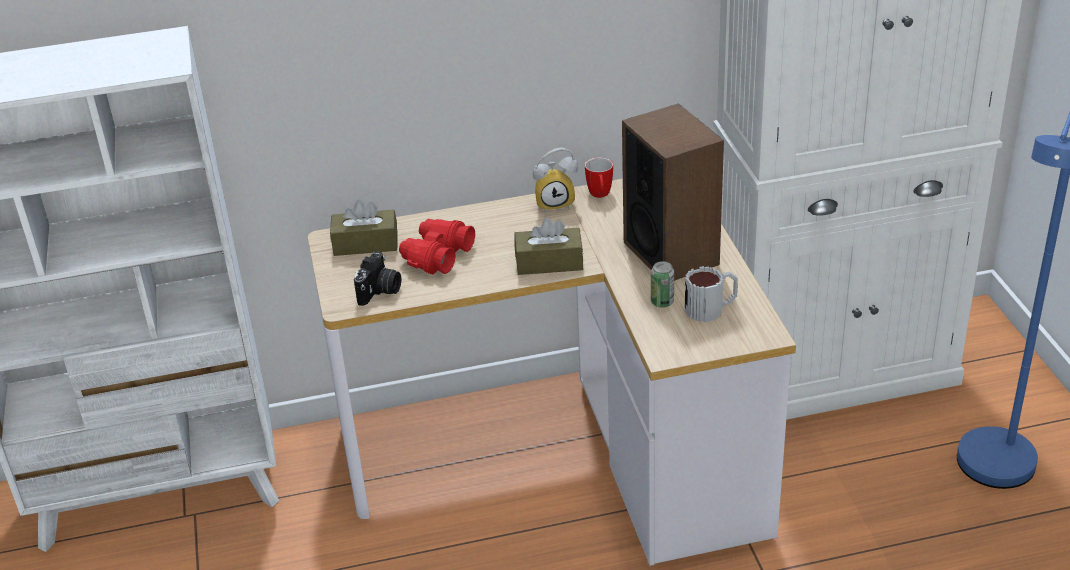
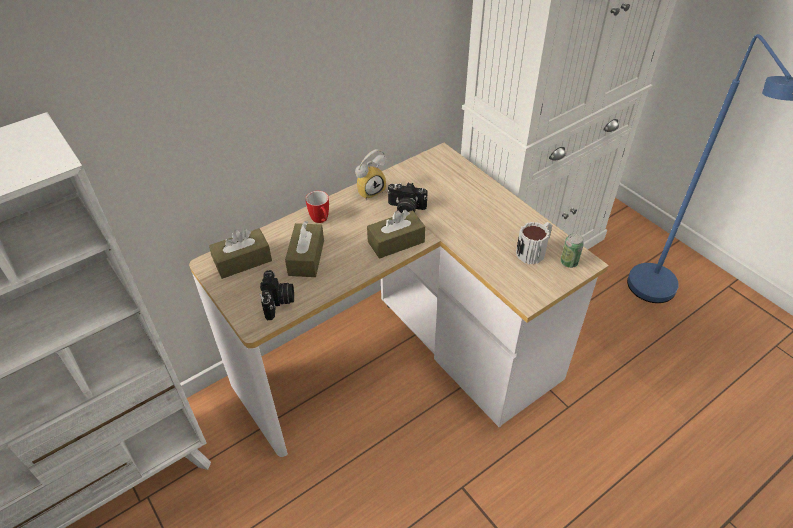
camera: 25 degrees left, 10 degrees up
(436, 256) = (306, 257): red binoculars -> brown tissue box
(584, 231) = (405, 209): none -> camera
(600, 196) = (399, 177): mug -> mug (321, 221)
(662, 302) = (497, 254): can -> can (569, 262)
(671, 253) = (477, 212): speaker -> none

